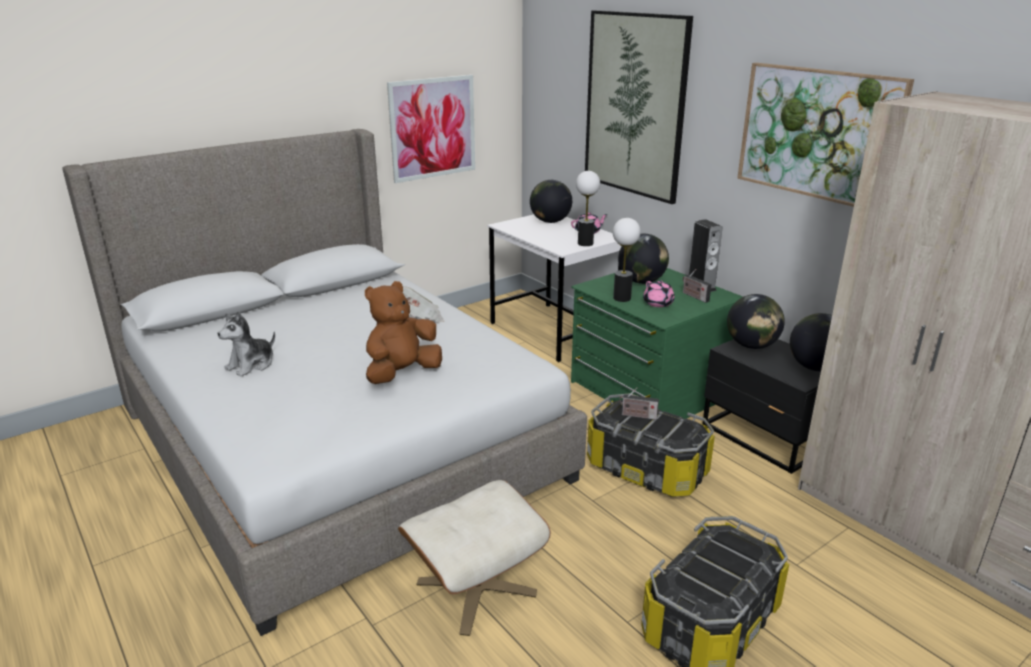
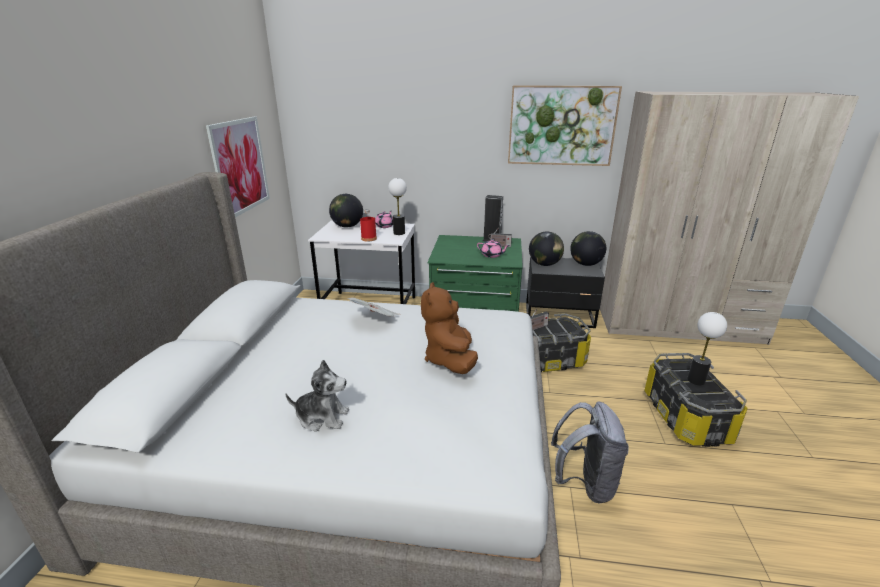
camera: 45 degrees left, 0 degrees up
(251, 365) = (322, 417): plush toy -> plush toy turned 75 degrees counterclockwise
(476, 587) = (585, 483): beige ottoman -> grey backpack
(542, 240) = (369, 238): none -> red bottle
(622, 298) = (469, 259): table lamp -> table lamp (696, 380)
(635, 105) = (409, 126): picture -> none
(641, 281) = (459, 247): globe -> none

